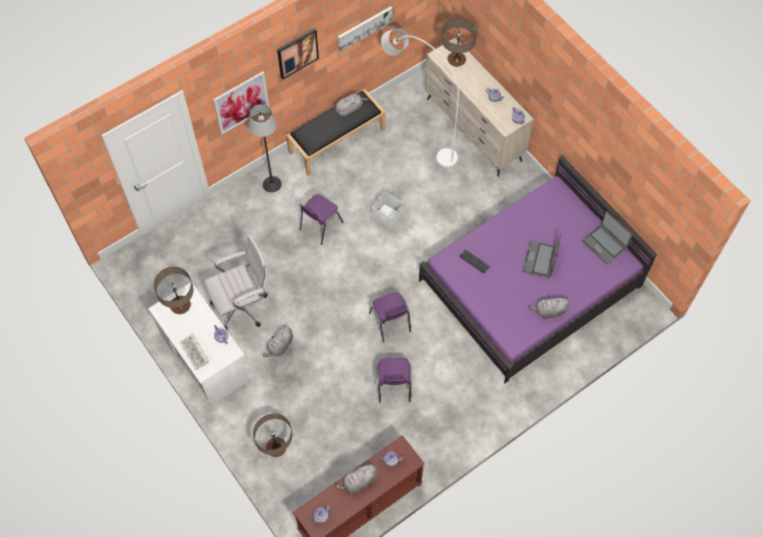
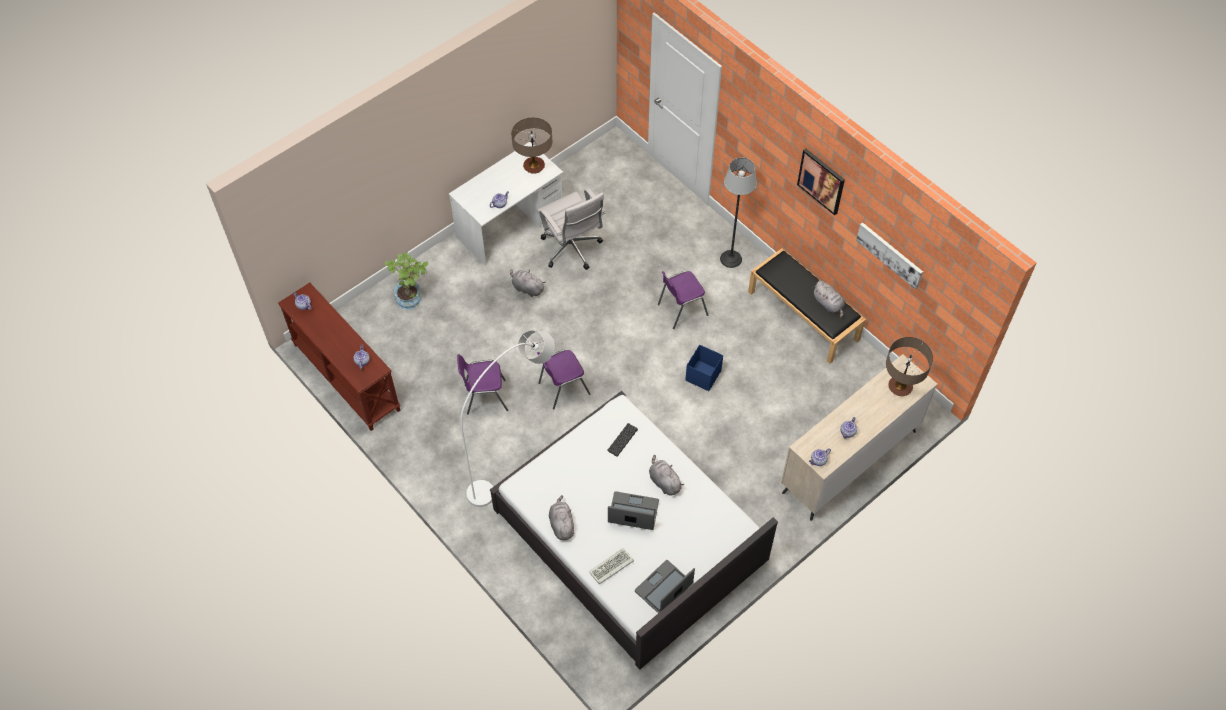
camera: 85 degrees right, 5 degrees down
(195, 353) = (481, 185): keyboard -> keyboard (610, 568)
(241, 102) = (760, 154): picture -> none
(276, 447) = (412, 297): table lamp -> potted plant
(320, 226) = (681, 310): purple chair -> purple chair turned 60 degrees counterclockwise
(359, 482) = (339, 334): grey plush toy -> grey plush toy (664, 481)
(388, 217) = (702, 376): white storage box -> blue storage box
(417, 135) = (827, 398): white floor lamp -> white floor lamp (515, 457)
(531, 283) = (630, 535): purple bed -> white bed

